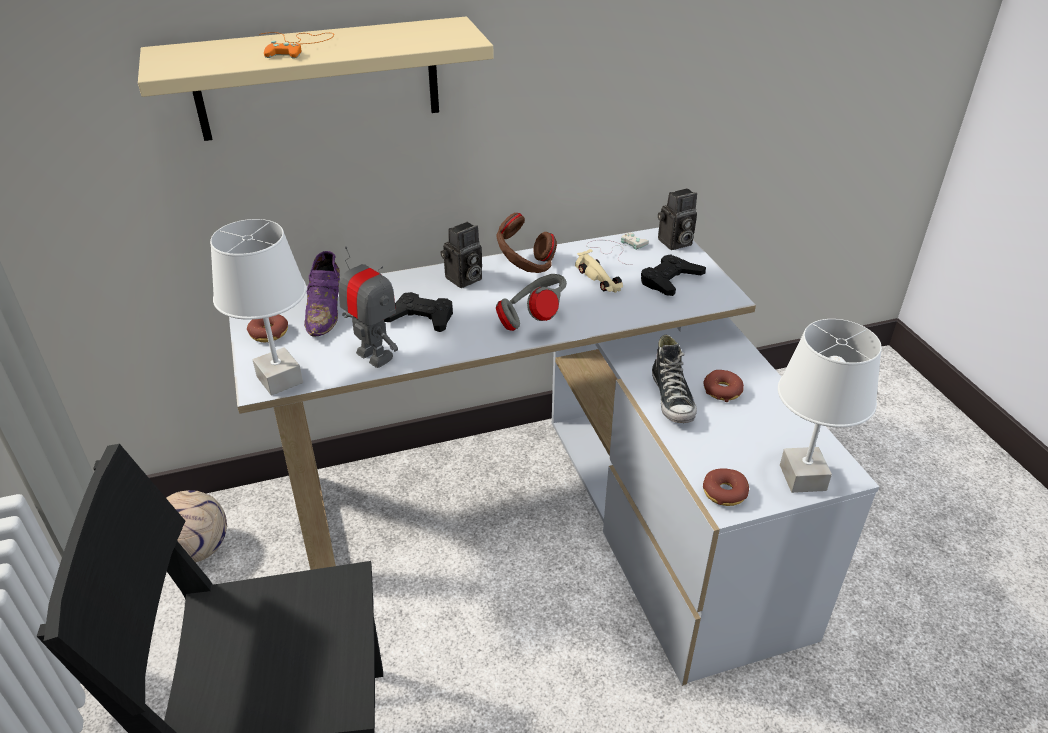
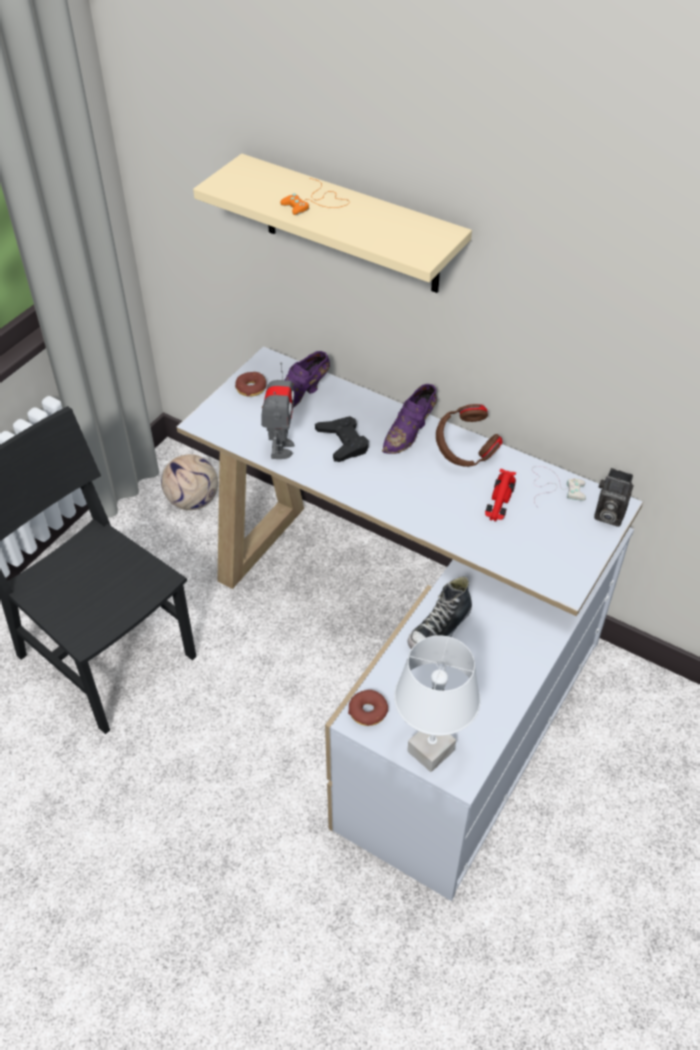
camera: 50 degrees right, 10 degrees up
(280, 379) = (215, 426): white table lamp -> none
(463, 280) = (410, 433): camera -> purple shoe
(533, 320) = (405, 497): grey headphones -> none
(599, 279) = (499, 501): beige toy car -> red toy car
(670, 280) = (547, 541): black game controller -> none
(722, 390) = (482, 653): donut -> none

